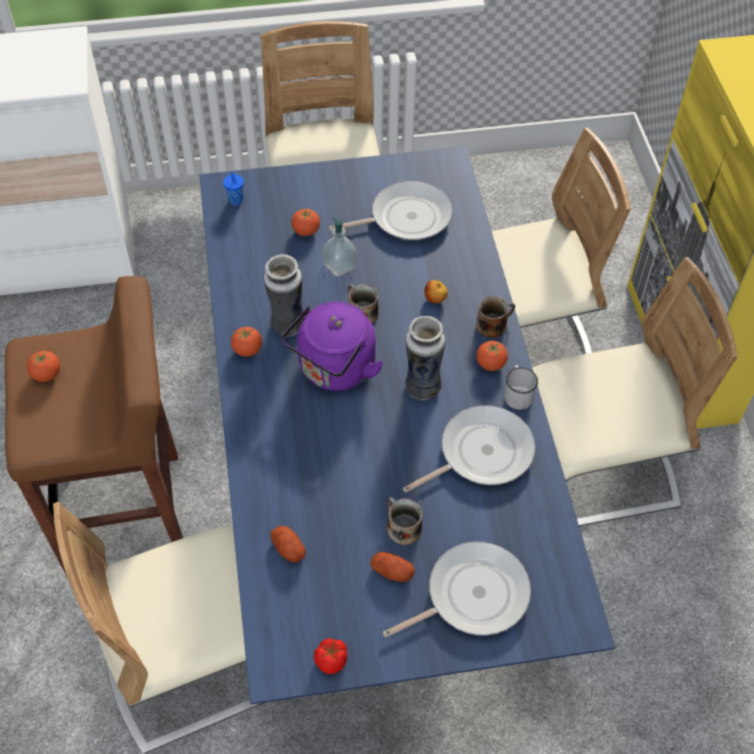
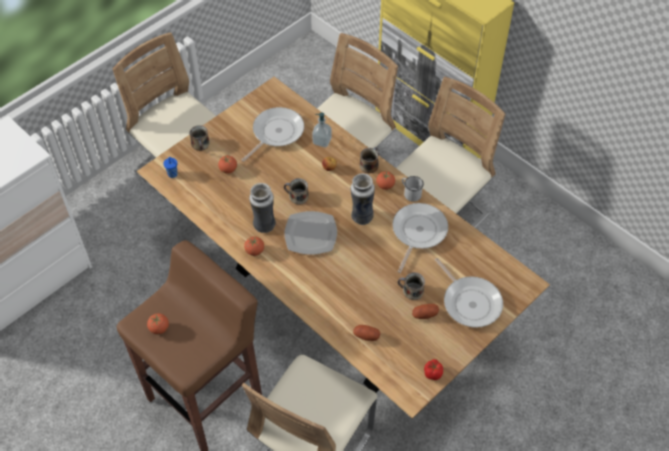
camera: 35 degrees left, 0 degrees up
(300, 183) = (201, 144): none -> mug
(334, 370) = (310, 235): purple kettle -> plate
(339, 266) = (263, 178): soap dispenser -> soap dispenser (322, 141)
(375, 496) = (334, 302): blue dining table -> brown dining table
(471, 595) = (470, 302): frying pan -> frying pan turned 120 degrees clockwise

